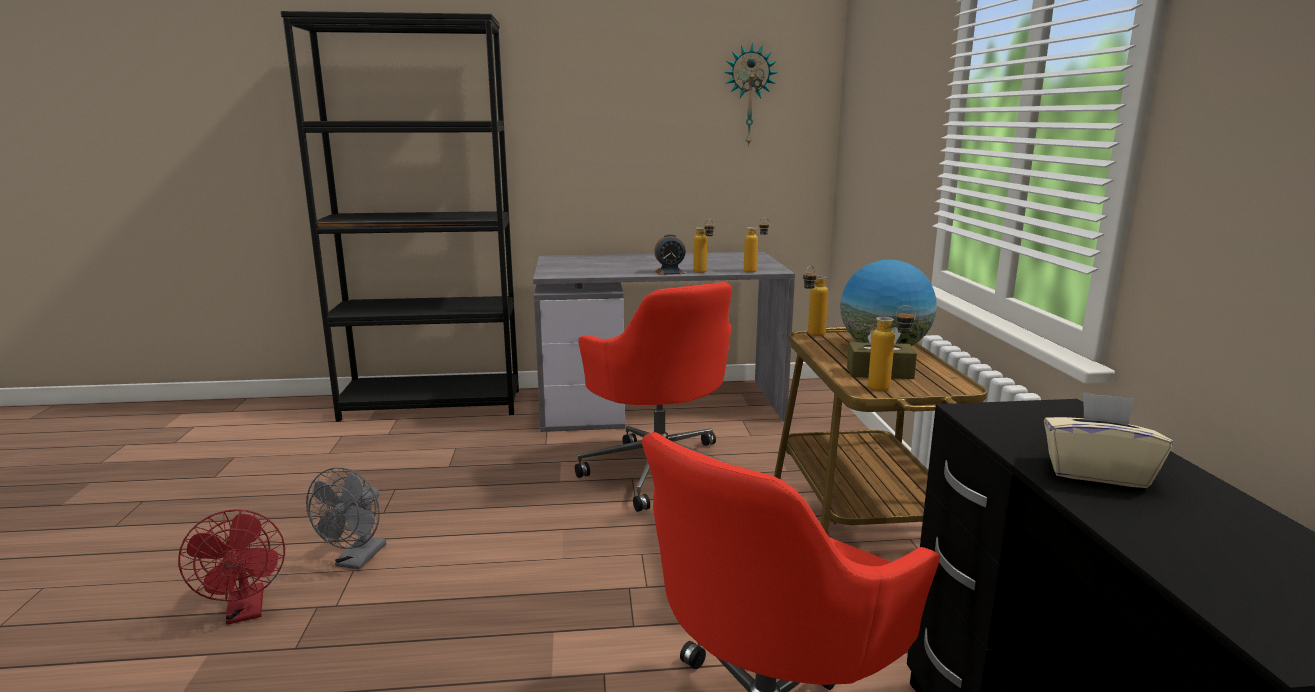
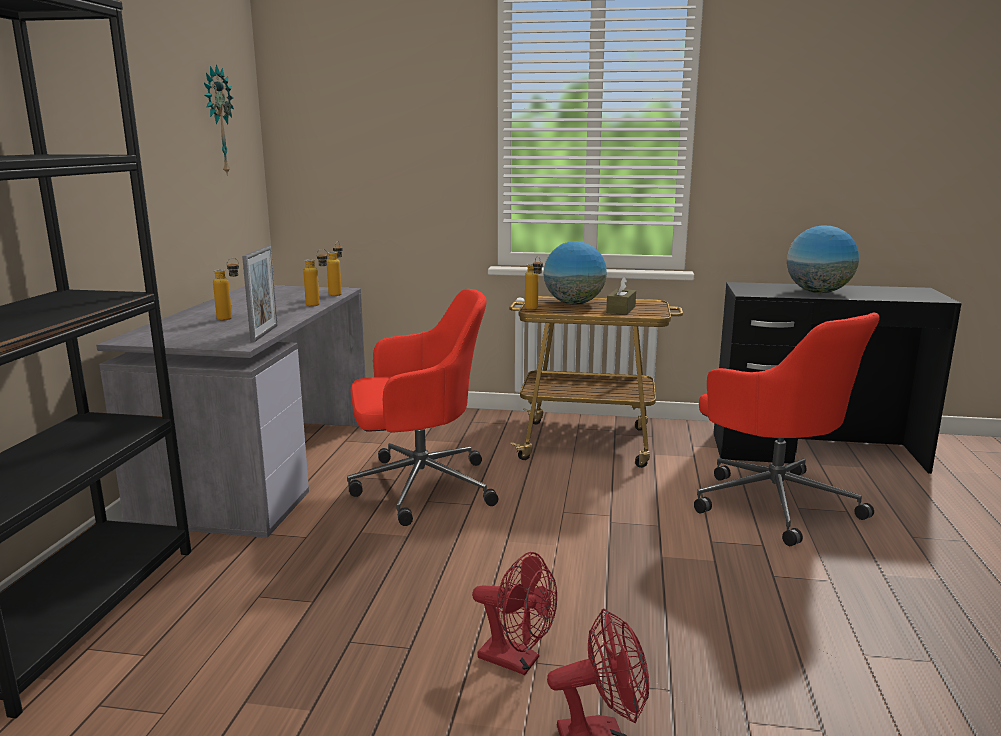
camera: 75 degrees left, 0 degrees up
(357, 560) = (517, 661): grey fan -> red fan
(587, 274) = (264, 333): none -> picture frame
(669, 272) = (299, 312): alarm clock -> none
(887, 390) = (653, 312): bottle -> bottle (230, 318)
(1096, 472) = (818, 292): beige tissue box -> globe

